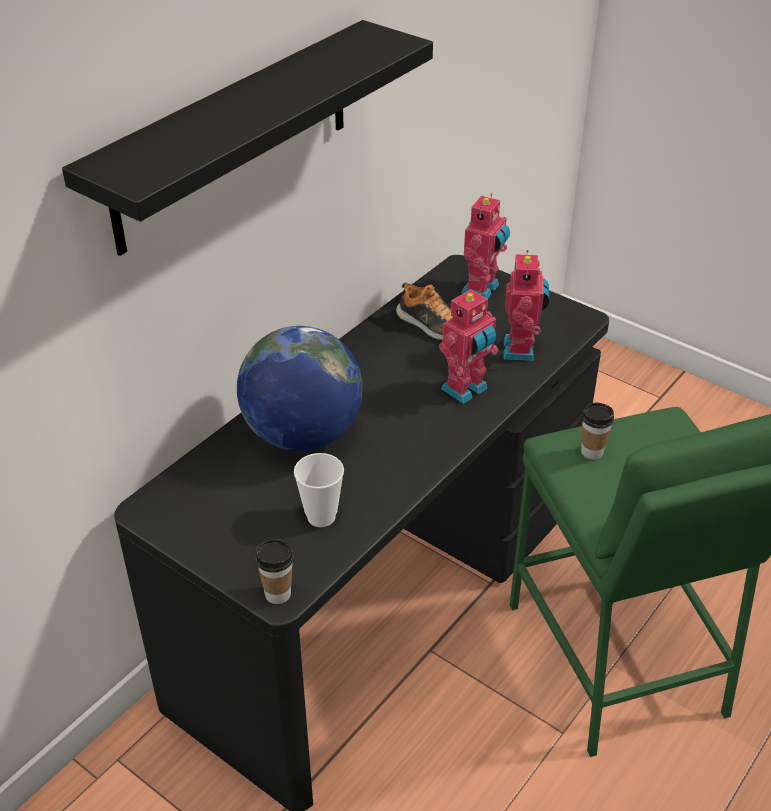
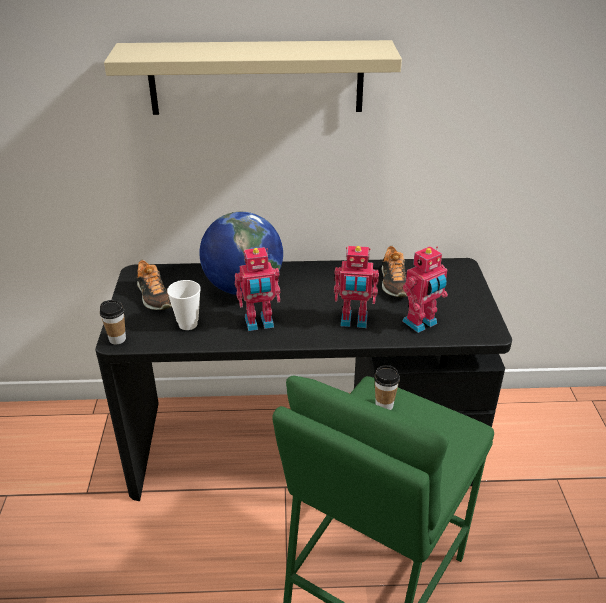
camera: 50 degrees right, 5 degrees down
(225, 519) = (154, 297): none -> shoe
(234, 136) = (256, 78): black shelf -> beige shelf
(482, 289) = (455, 283): toy robot -> toy robot (259, 323)

